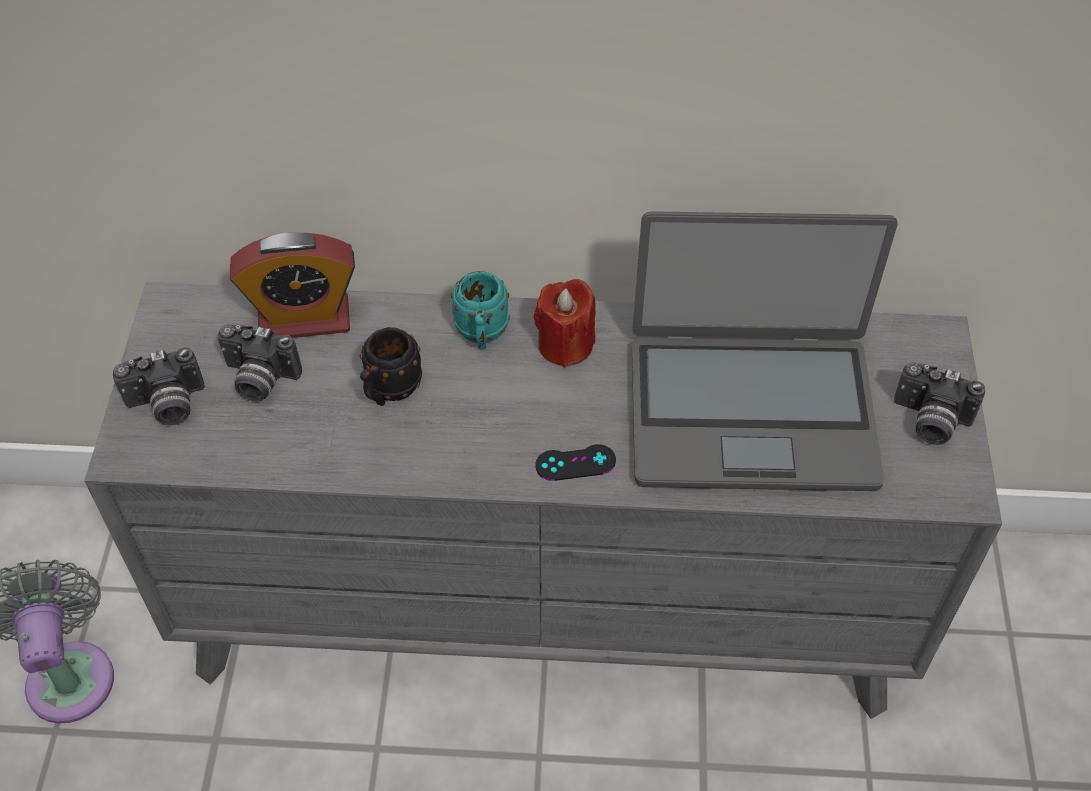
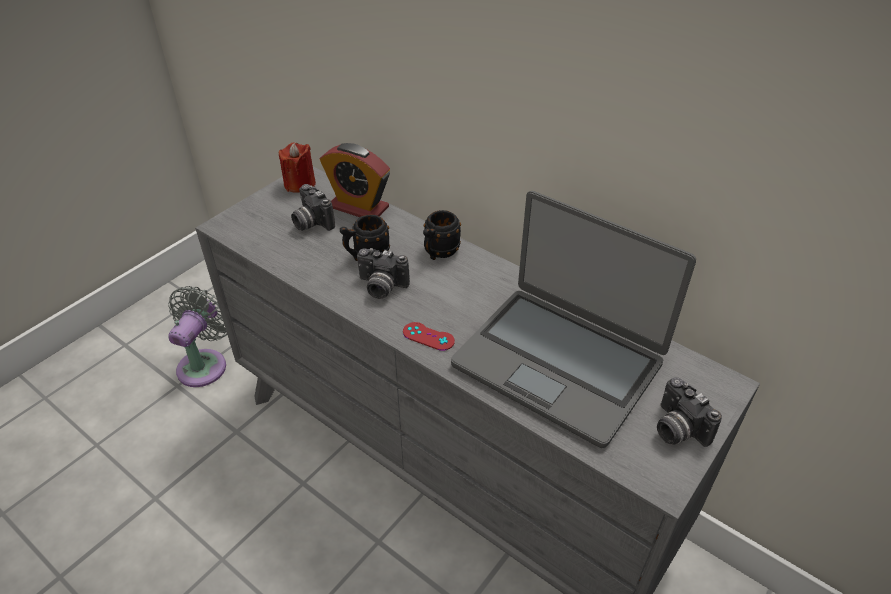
camera: 35 degrees right, 10 degrees down
(167, 406) = (260, 214): camera -> camera (381, 287)
(481, 335) = (439, 253): turquoise mug -> black mug
(565, 345) = (479, 278): red candle -> red candle (300, 184)
(575, 463) = (428, 336): black game controller -> red game controller

